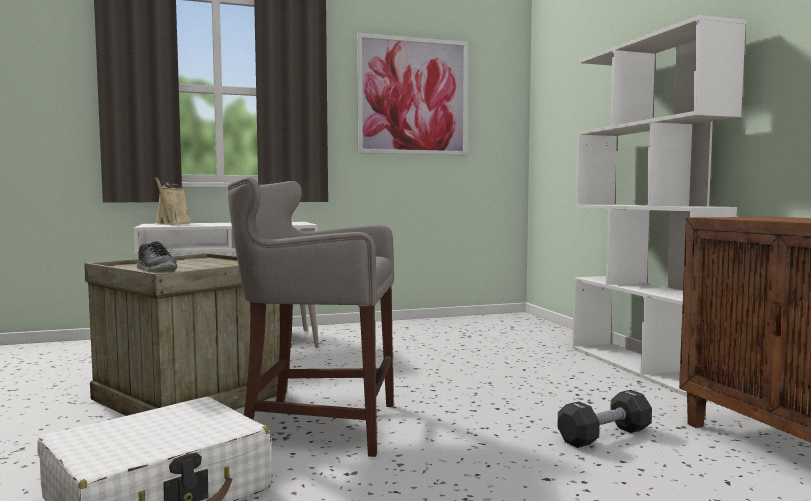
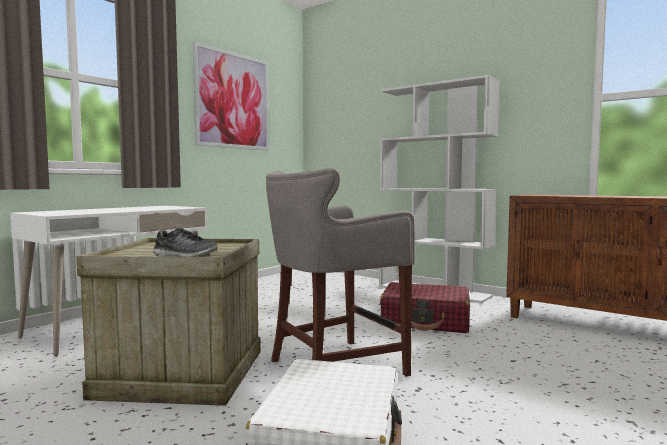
camera: 35 degrees left, 0 degrees up
(172, 224) = (57, 211): beige watering can -> none
(540, 401) = (426, 320): none -> red suitcase
(604, 436) = (491, 332): black dumbbell -> none

